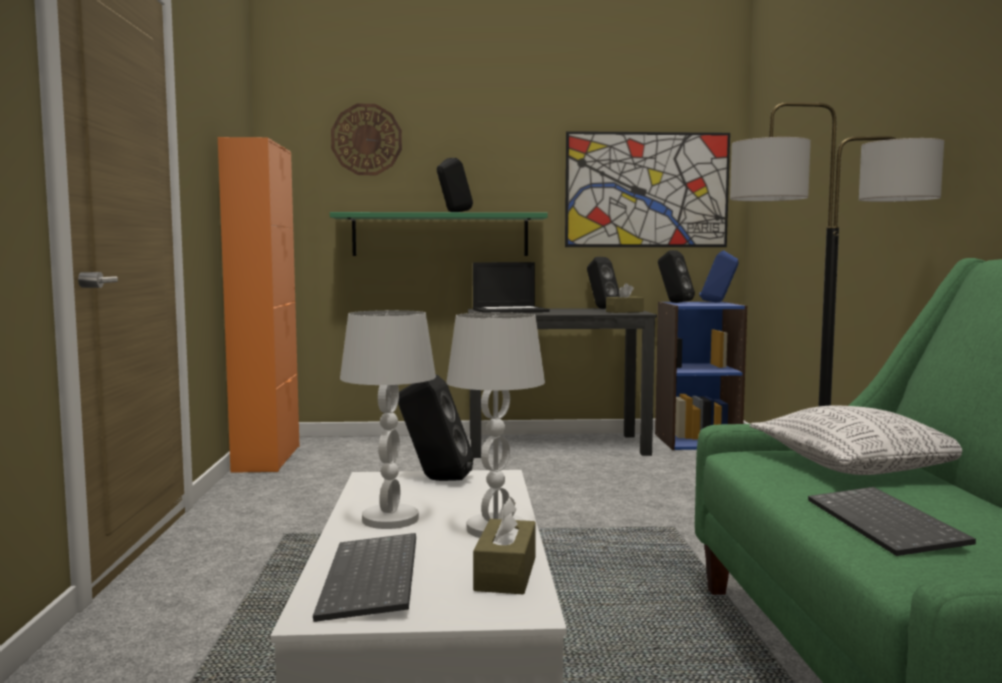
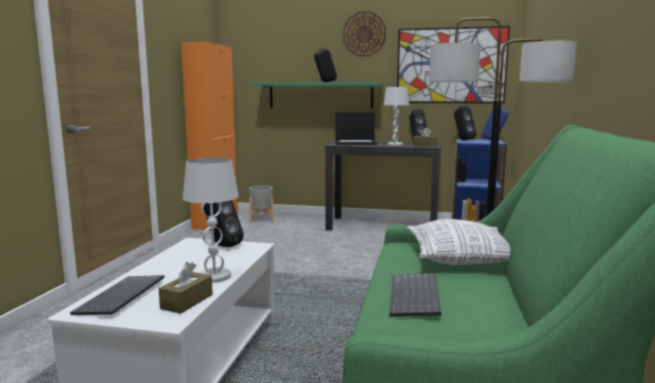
camera: 15 degrees right, 5 degrees up
(346, 448) = (261, 219): none -> grey planter
(366, 139) = (278, 38): wall clock -> wall clock (364, 34)
(390, 519) = (170, 266): white table lamp -> white table lamp (395, 144)

